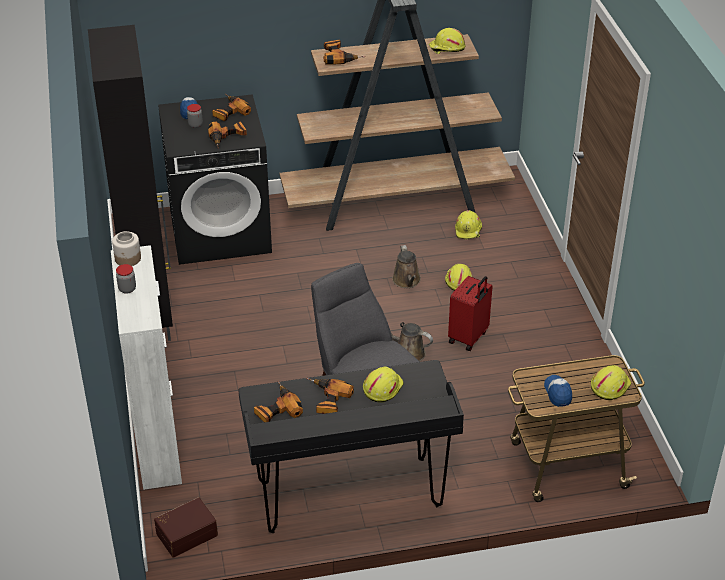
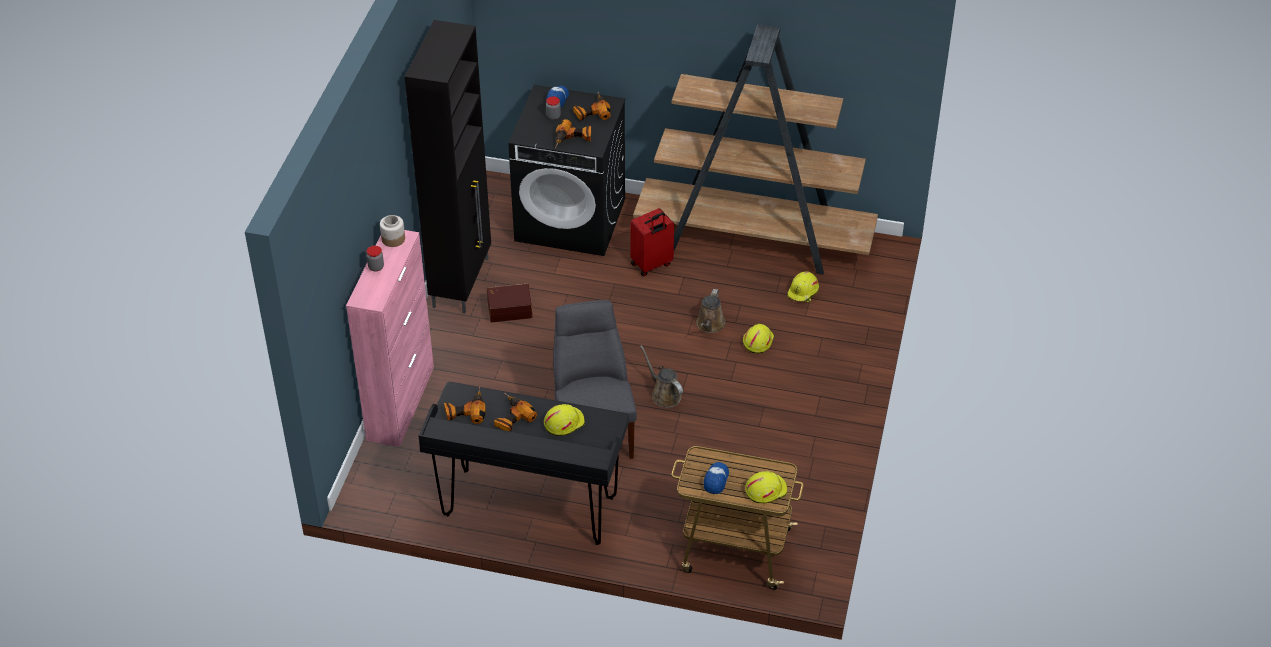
camera: 25 degrees right, 5 degrees up
(157, 442) = (401, 403): white cabinet -> pink cabinet
(186, 533) = (378, 491): brown storage box -> brown storage box (509, 308)
(340, 57) = (702, 89): power drill -> none
(446, 48) = (810, 108): yellow hard hat -> none
(469, 337) = (730, 400): red suitcase -> red suitcase (652, 265)

